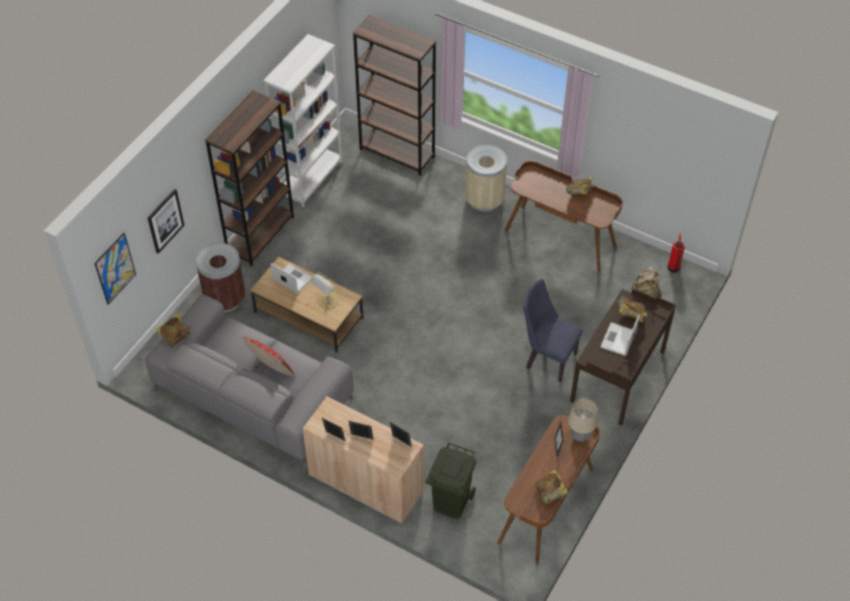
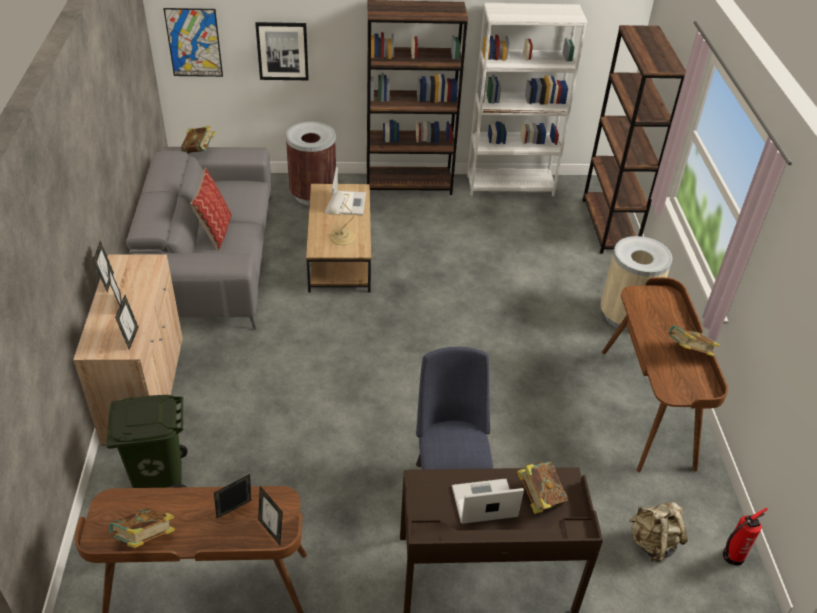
camera: 55 degrees right, 10 degrees down
(580, 436) = (271, 531): table lamp -> picture frame

